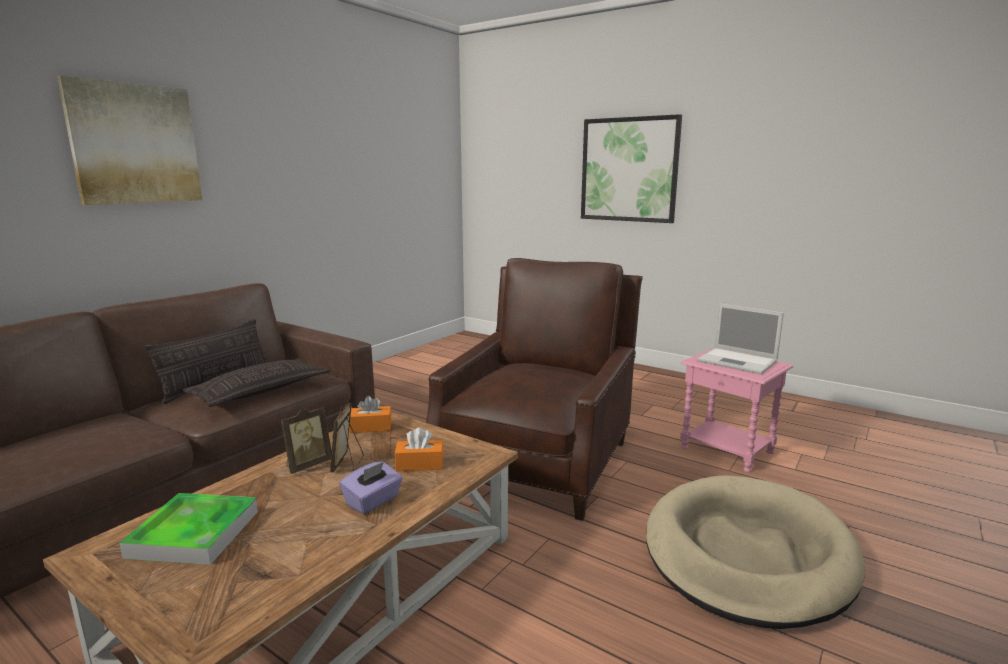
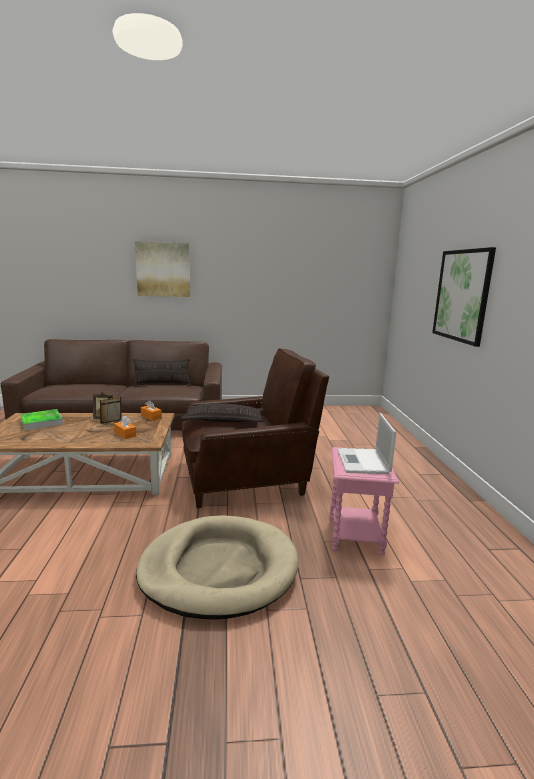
camera: 50 degrees right, 0 degrees up
(260, 390) = (159, 390): pillow -> pillow (224, 420)
(373, 501) = (85, 437): purple tissue box -> none

